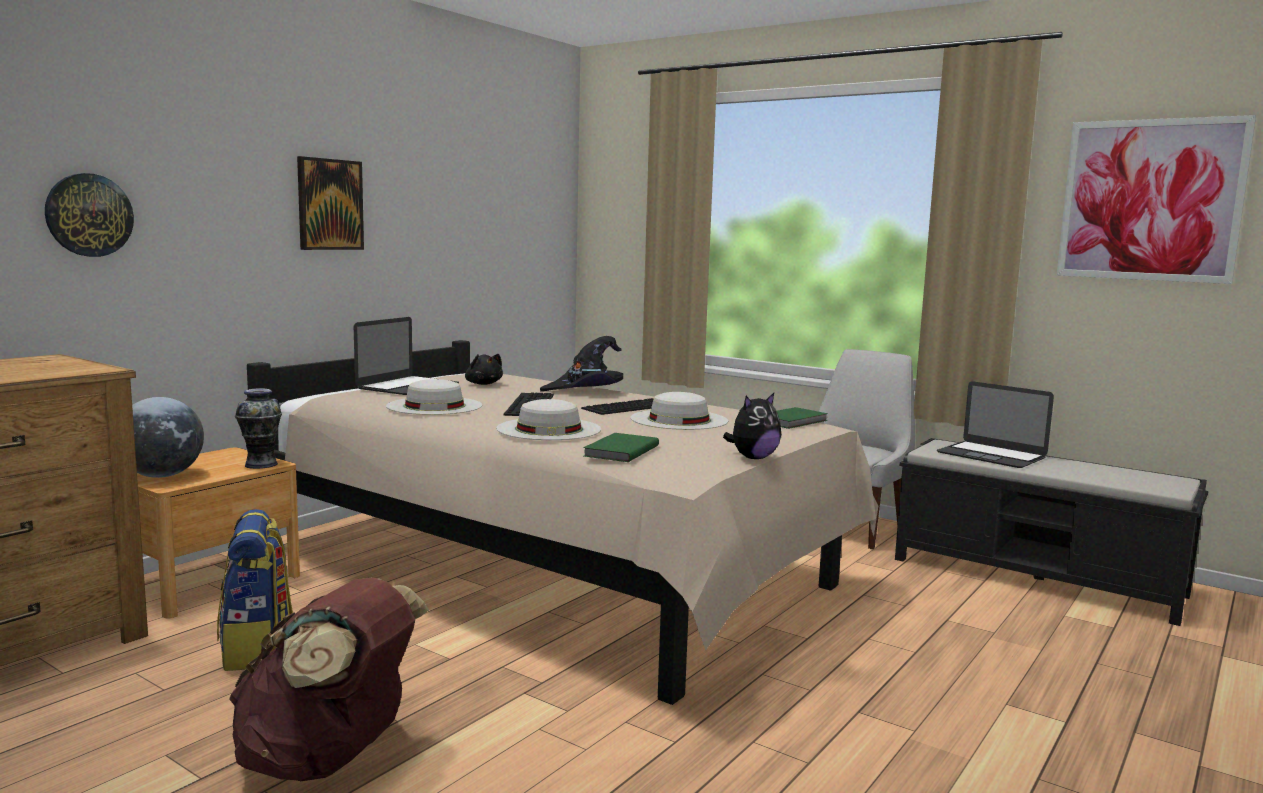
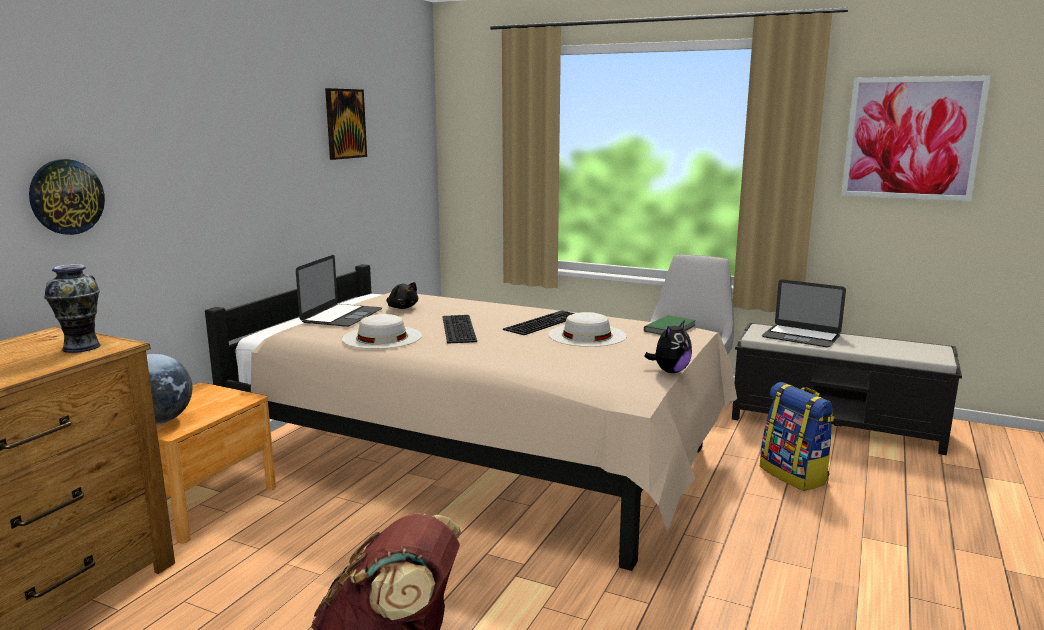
camera: 10 degrees left, 5 degrees up
(258, 649) = (278, 564): backpack -> backpack (794, 475)
(261, 464) = (238, 400): vase -> vase (81, 347)
(330, 204) = (256, 162): picture -> picture (345, 123)
(549, 429) = (495, 355): white hat -> none
(585, 390) = (490, 308): black hat -> none
(619, 451) = (567, 375): green book -> none

